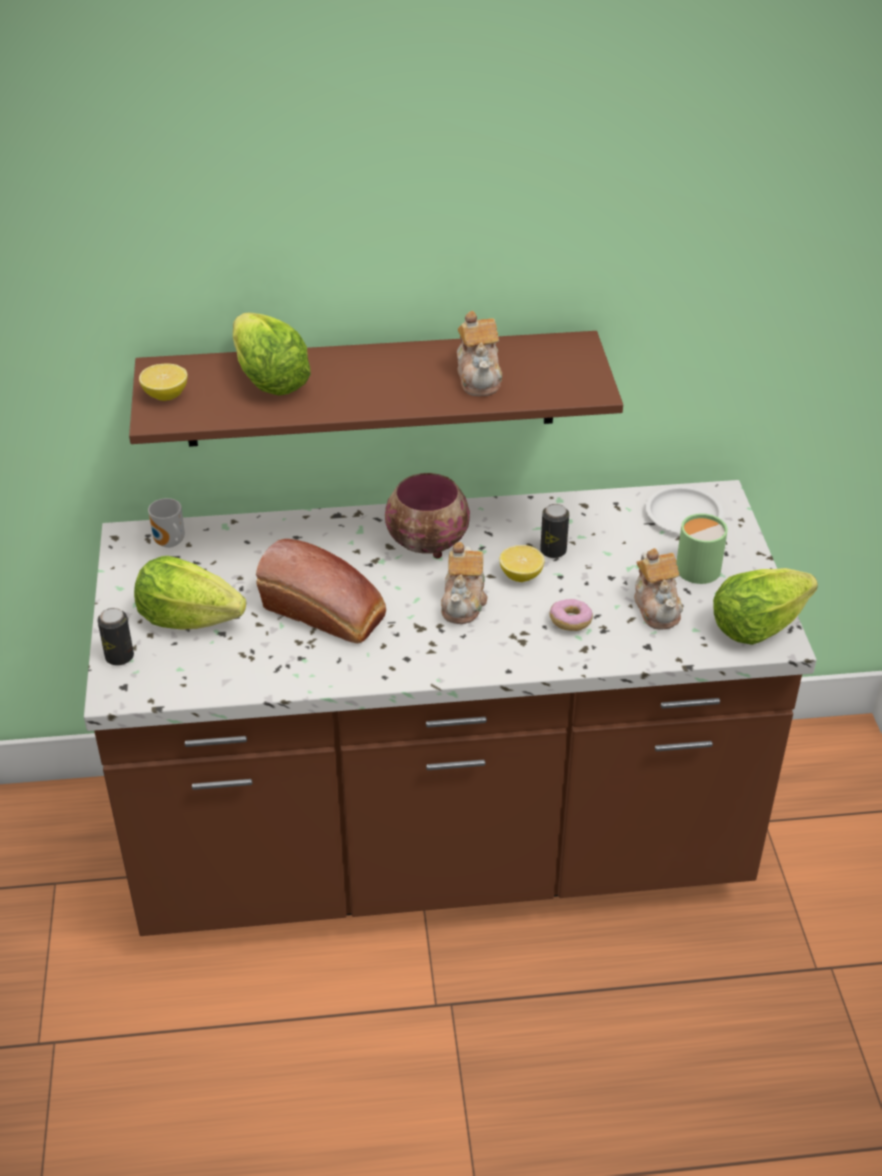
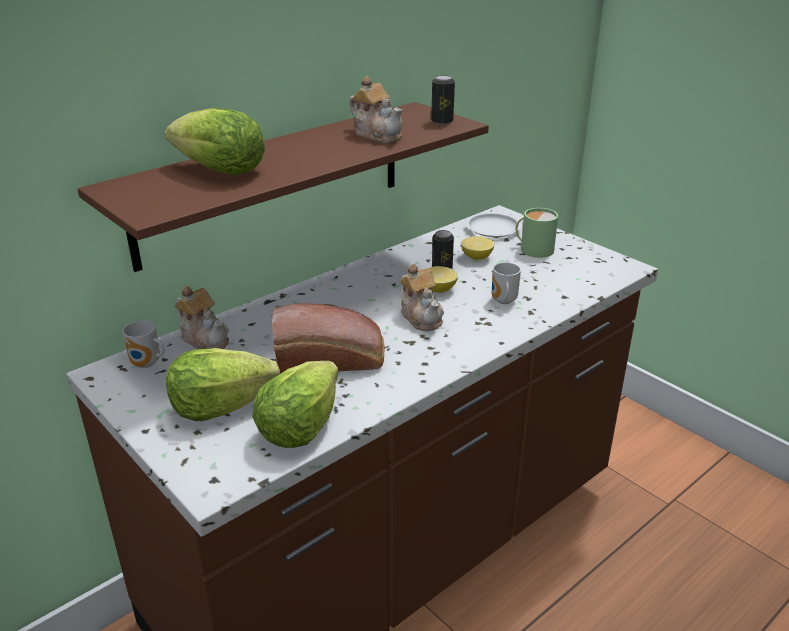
camera: 35 degrees left, 10 degrees down
(119, 657) = (186, 459): can -> can (442, 121)
(165, 395) = (138, 199): lemon -> lemon (476, 257)
(428, 544) = (356, 294): bowl -> none
(570, 622) = (503, 301): donut -> mug
(657, 607) = (541, 275): teapot -> teapot (205, 338)
(756, 626) = (606, 264): lettuce -> lettuce (299, 427)

